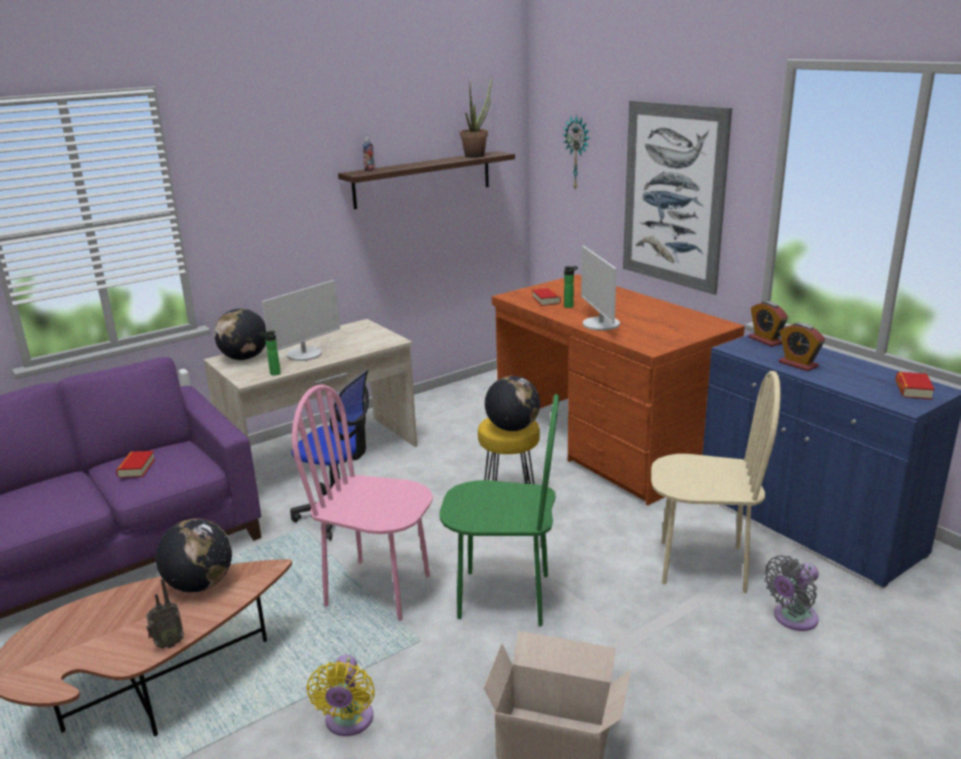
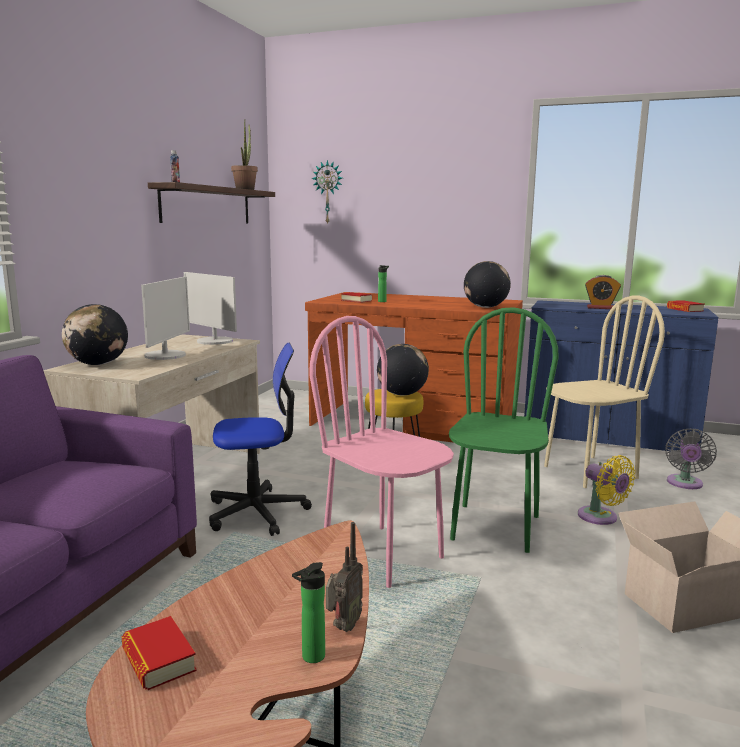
camera: 35 degrees left, 10 degrees down
(136, 468) = (50, 483): book -> book (158, 660)
(200, 584) = (285, 566): globe -> globe (485, 307)
(273, 373) = (158, 368): bottle -> bottle (310, 658)
(348, 722) = (520, 663): yellow fan -> yellow fan (601, 518)
(378, 590) = (384, 555): pink chair -> pink chair turned 60 degrees clockwise
(504, 596) = (494, 527): green chair -> green chair turned 45 degrees counterclockwise
(600, 324) = (429, 305): monitor -> monitor (214, 341)
(673, 195) = (432, 215): picture -> none
(765, 340) = (553, 303): alarm clock -> none

